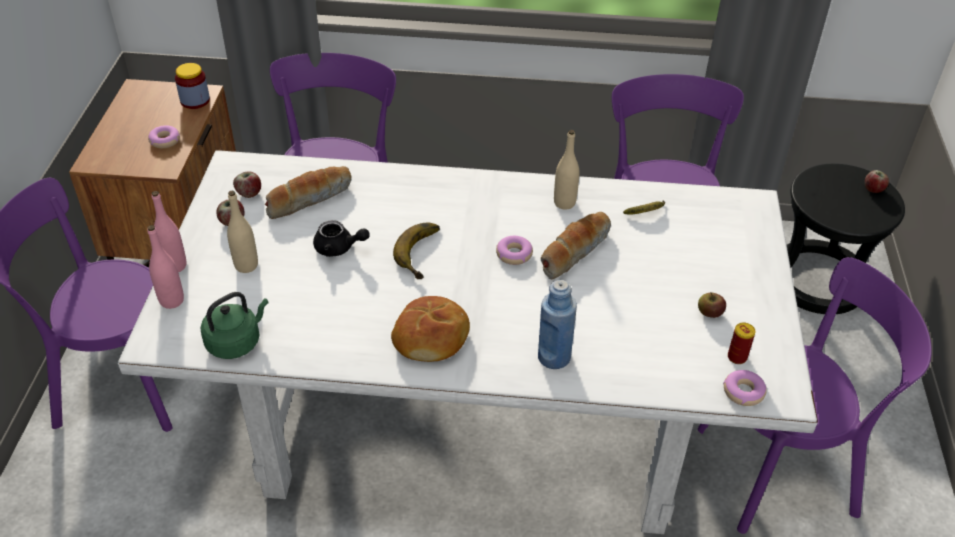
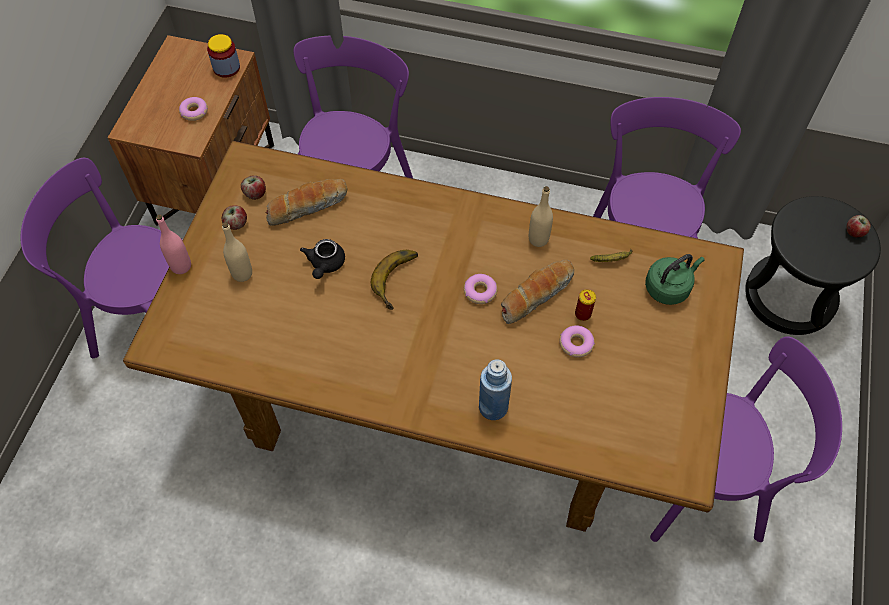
camera: 10 degrees right, 15 degrees up
(172, 300) = (174, 303): pink bottle -> none
(236, 342) = (223, 353): green kettle -> green kettle (669, 287)
(339, 248) = (325, 265): black teapot -> black teapot turned 75 degrees clockwise
(432, 337) = (390, 372): bread -> none
(472, 417) = (441, 396): white dining table -> brown dining table
(709, 313) = (644, 379): apple -> none
(737, 357) = (657, 430): can -> can (583, 314)
(743, 392) = (654, 467): donut -> donut (576, 344)

